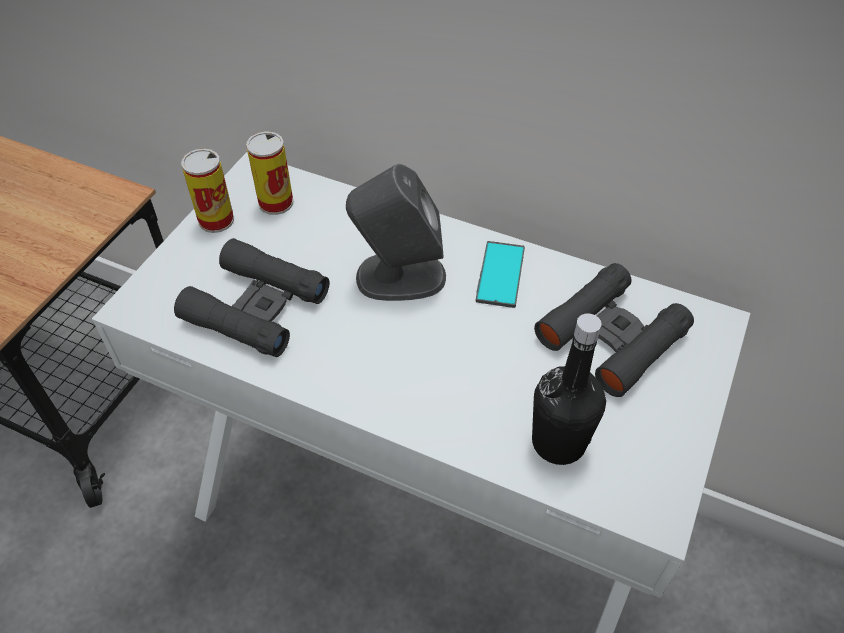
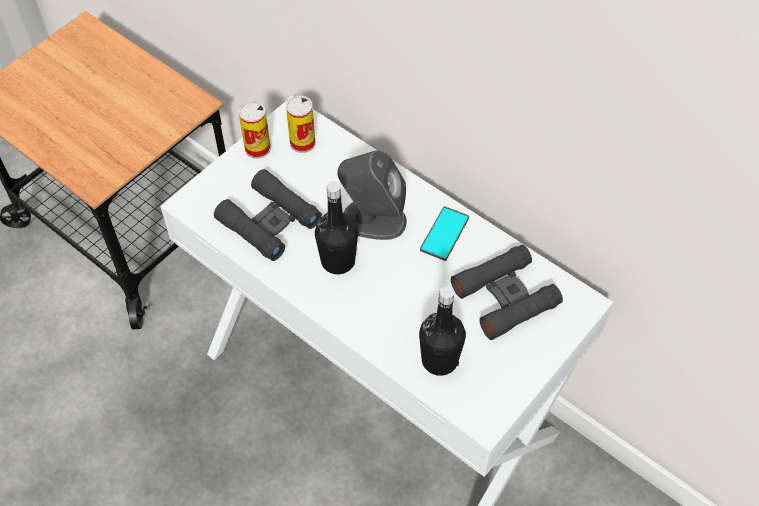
camera: 15 degrees right, 5 degrees up
(368, 338) = (338, 261): none -> black bottle

